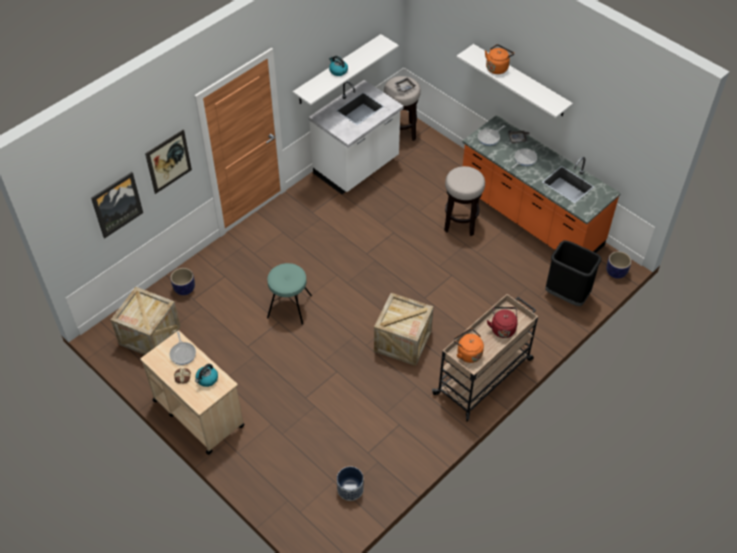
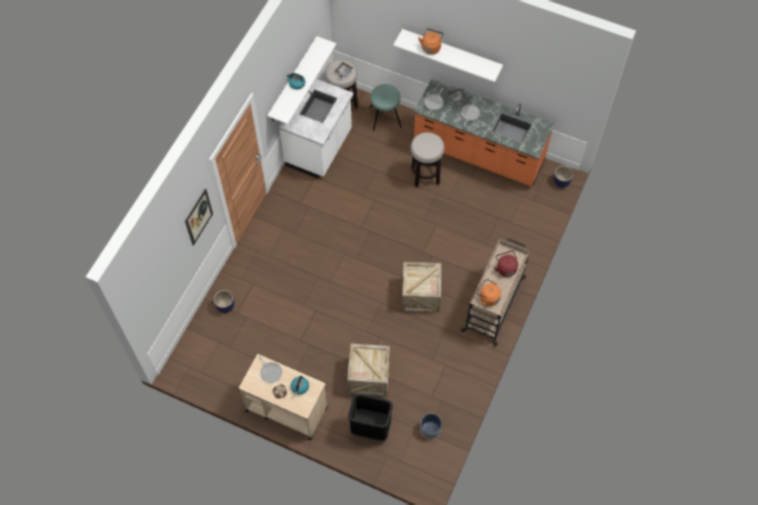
camera: 20 degrees left, 10 degrees up
(116, 204) = (171, 268): picture -> none
(150, 335) = (216, 356): crate -> crate (368, 377)
(289, 306) = (318, 294): turquoise stool -> turquoise stool (385, 117)
(566, 295) = (530, 214): black trash can -> black trash can (370, 429)

